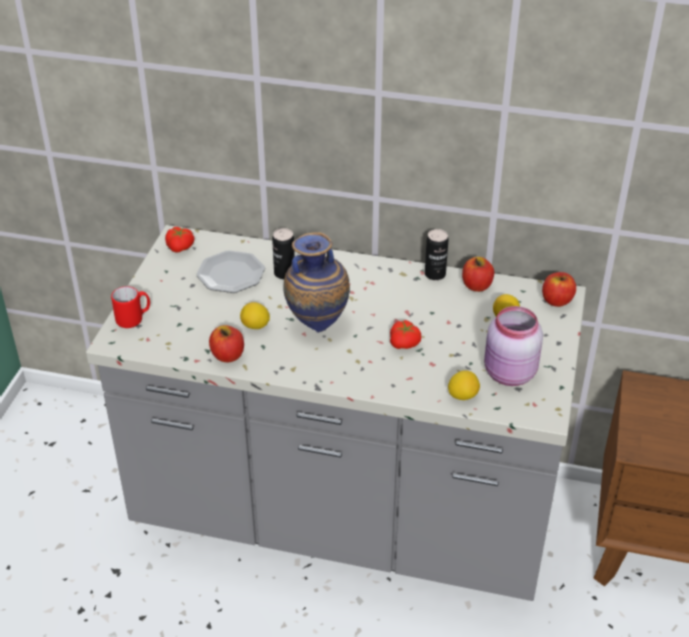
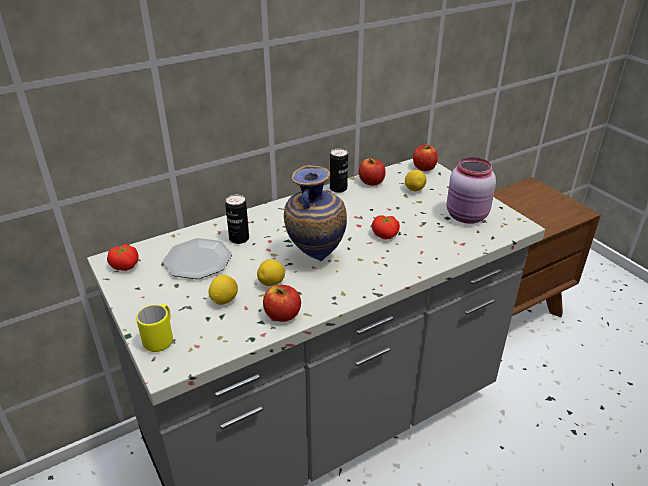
camera: 45 degrees left, 5 degrees down
(134, 319) = (161, 338): red mug -> yellow mug
(462, 396) = (465, 242): lemon -> lemon (224, 300)

